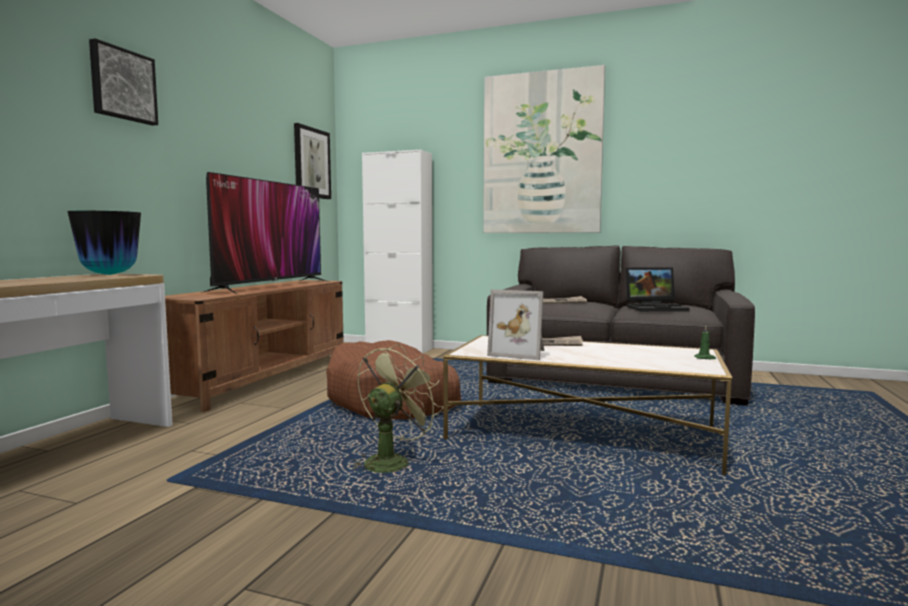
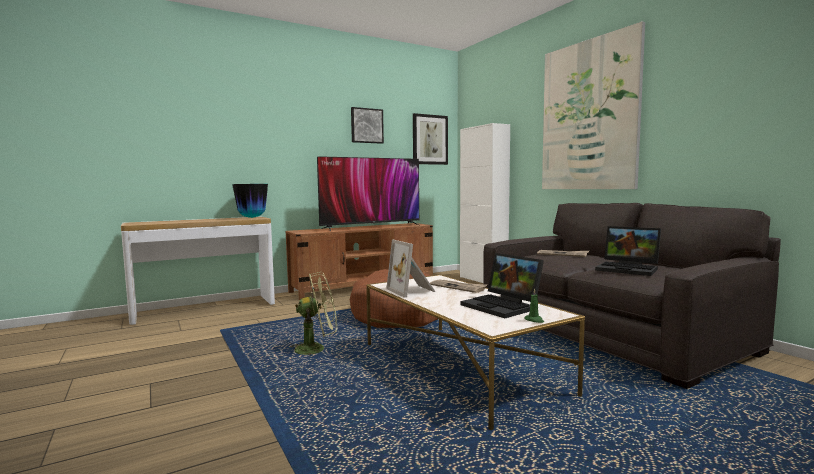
camera: 40 degrees right, 0 degrees up
(122, 85) = (276, 111): picture -> picture (366, 126)
(645, 352) = (503, 306): none -> laptop

